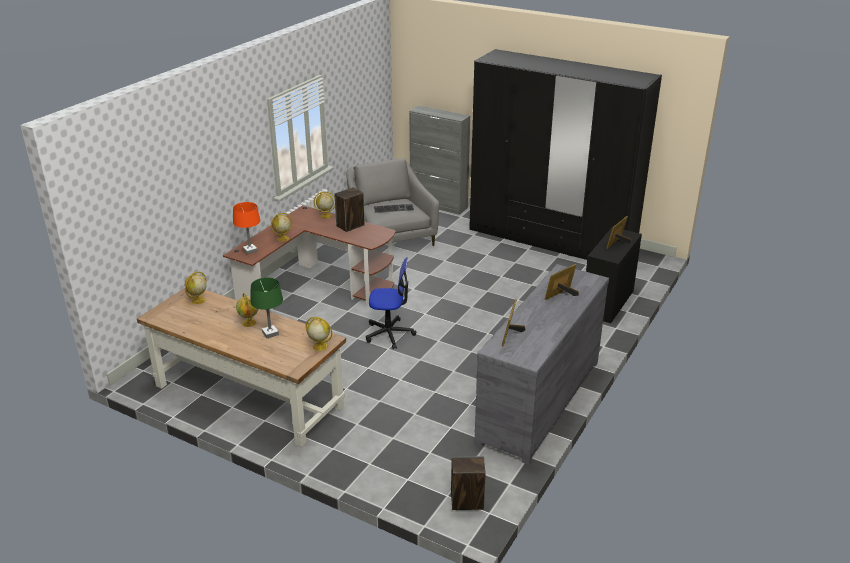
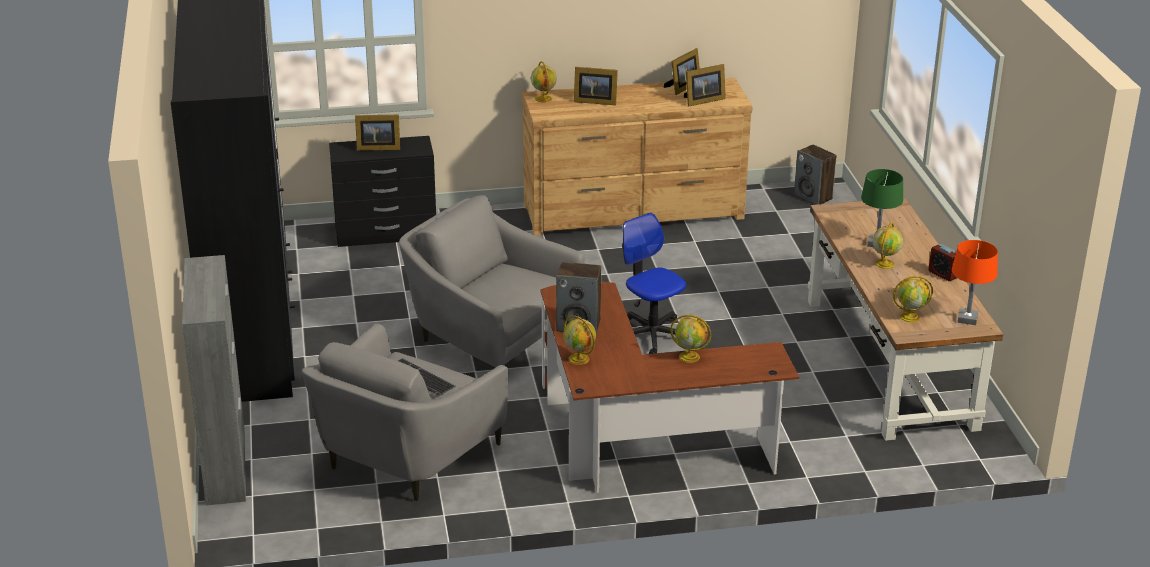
camera: 130 degrees left, 0 degrees up
(207, 335) = (943, 274): none -> alarm clock
(250, 250) = (757, 361): orange table lamp -> orange table lamp (967, 319)
(319, 346) = (847, 210): globe -> globe (544, 99)
(453, 289) = (490, 337): none -> grey armchair
(538, 400) = (634, 212): grey dresser -> brown dresser
(544, 339) = (682, 87): none -> picture frame

